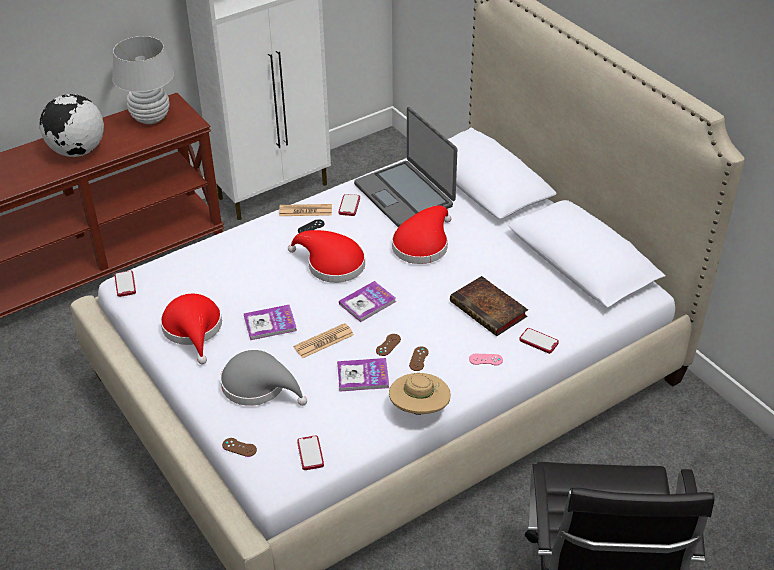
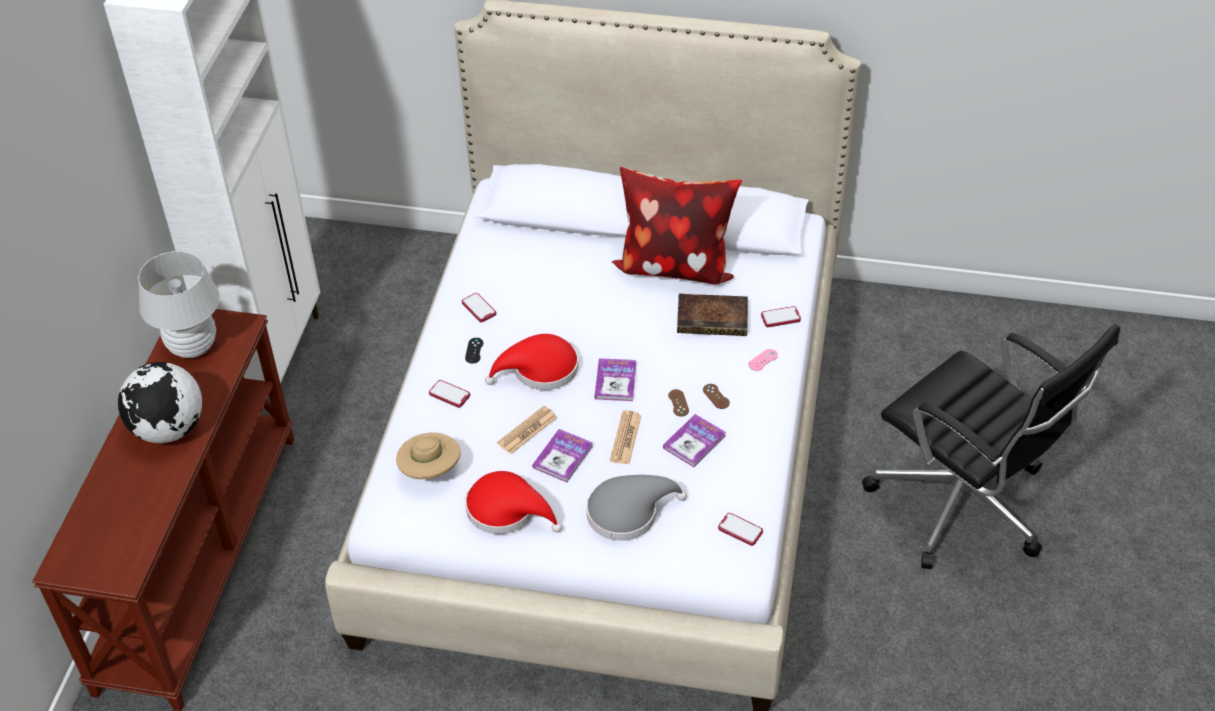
camera: 45 degrees left, 5 degrees up
(125, 284) = (383, 520): phone -> phone (449, 394)
(239, 447) = (682, 569): brown game controller -> none
(305, 211) = (447, 339): newspaper -> newspaper (527, 430)
(405, 194) = (512, 266): laptop -> none
(419, 409) = (769, 434): beige hat -> beige hat (430, 471)
(422, 244) = (589, 300): red hat -> none
(511, 260) = (674, 265): none -> pillow

